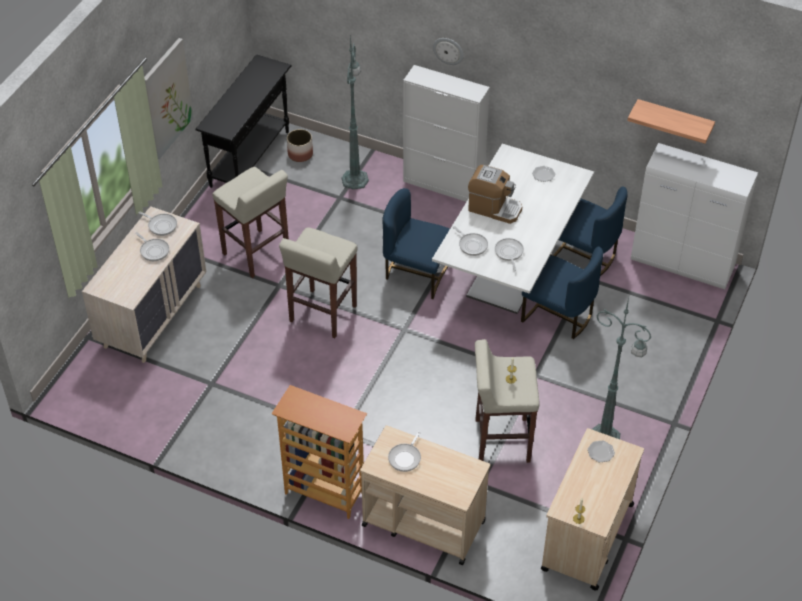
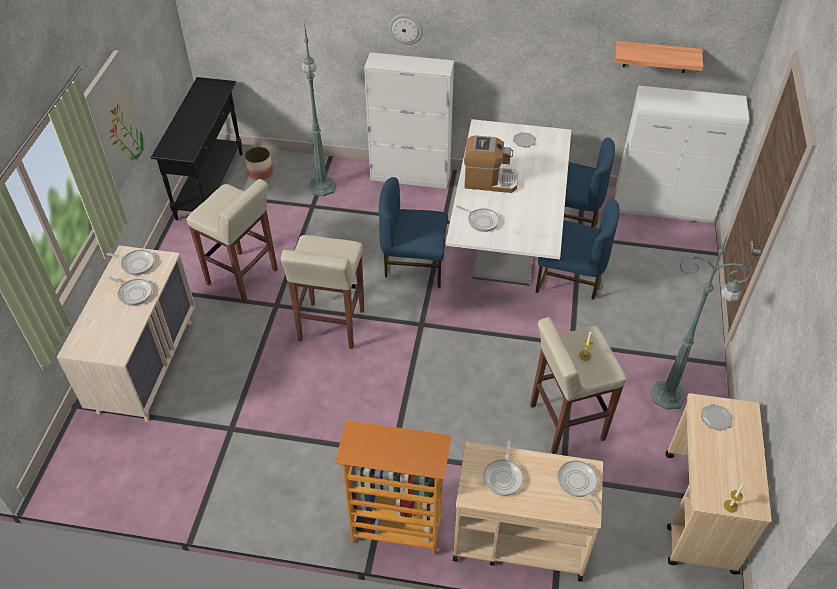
camera: 15 degrees left, 0 degrees up
(509, 253) = (522, 222): frying pan -> frying pan (578, 483)

